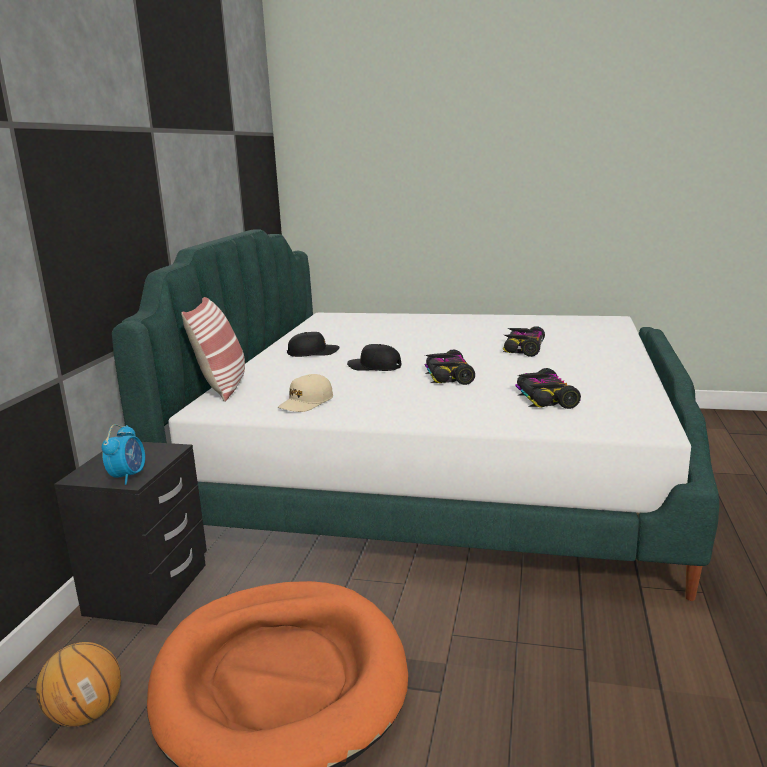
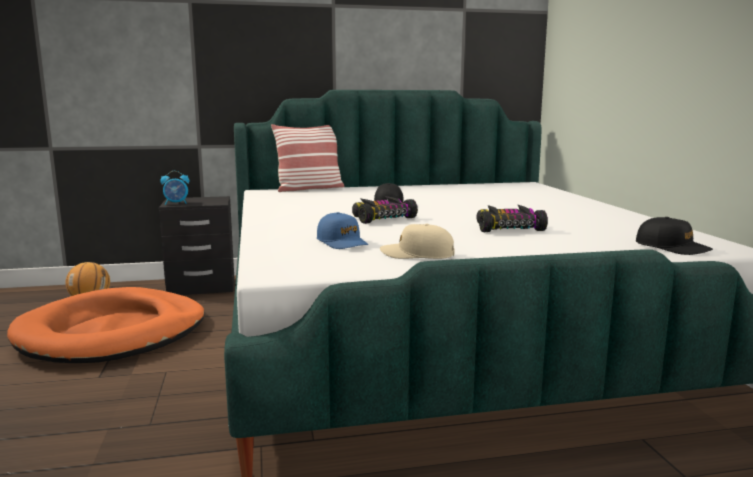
camera: 65 degrees right, 5 degrees down
(306, 403) = (286, 202): beige cap -> beige cap (417, 254)
(313, 353) = (409, 192): black cap -> black cap (672, 248)
(544, 399) = (342, 242): toy car -> blue cap

